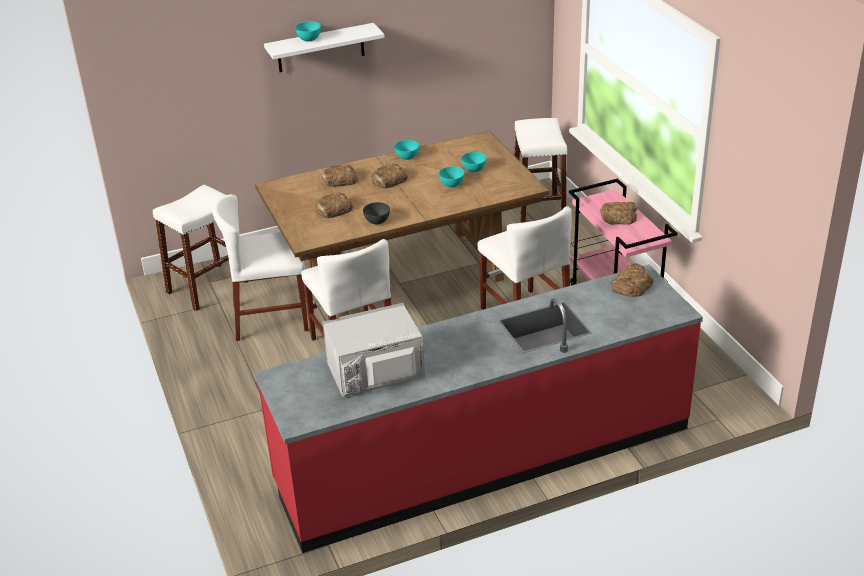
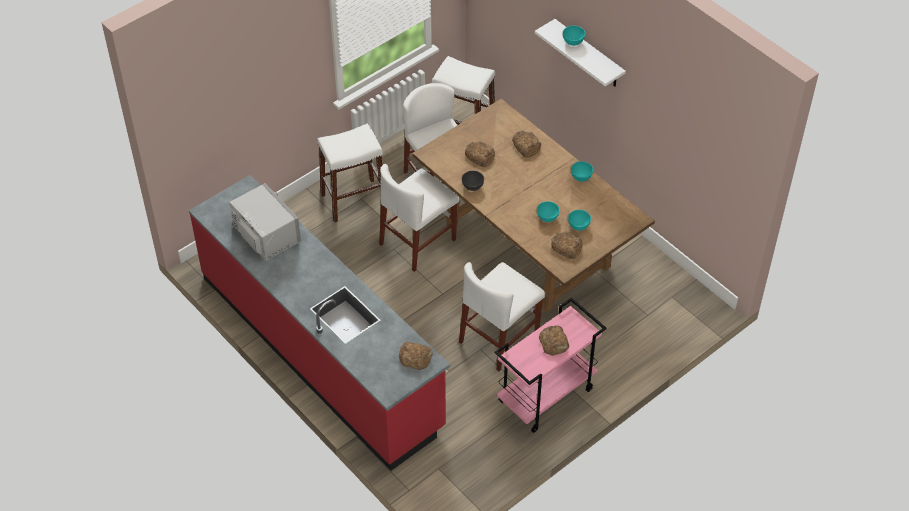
camera: 70 degrees right, 15 degrees up
(388, 180) = (538, 176): bread -> bread (566, 247)
(539, 213) = (664, 314): white stool -> white stool (353, 200)

